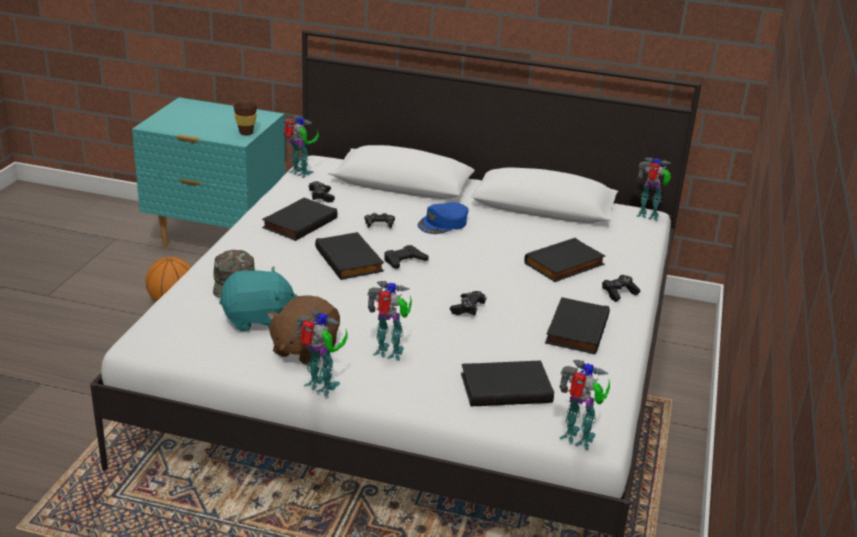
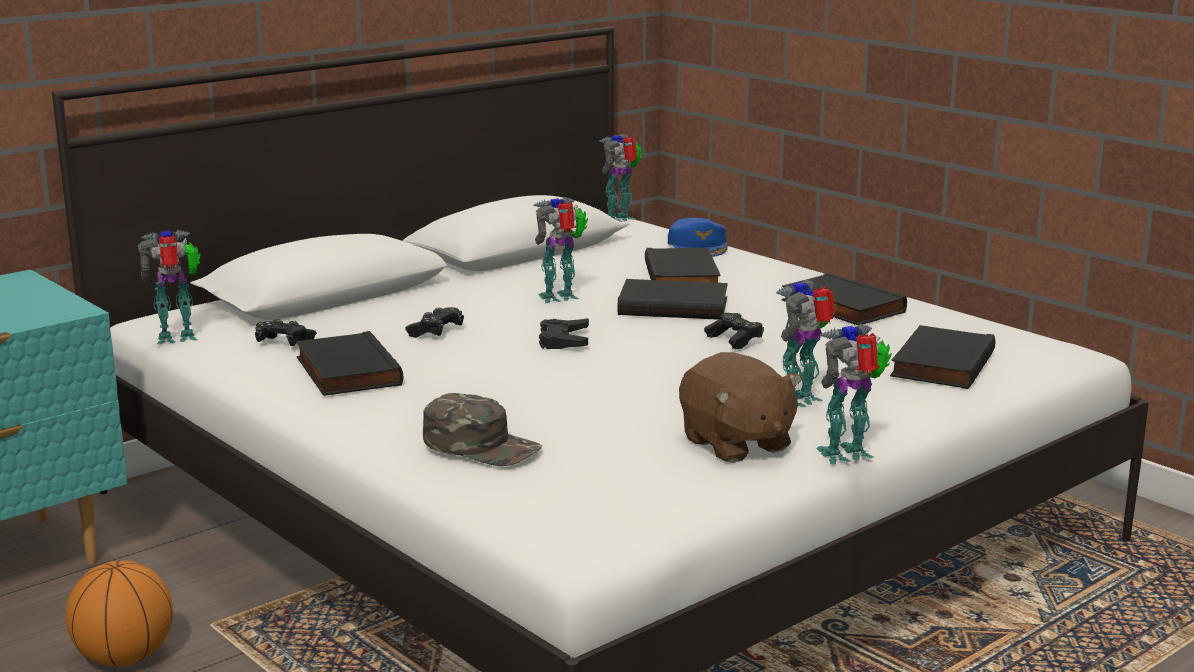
camera: 55 degrees left, 10 degrees down
(246, 133) = (54, 302): brown cup -> none
(257, 319) = (620, 451): turquoise plush toy -> none
(351, 260) = (516, 366): black book -> black book (674, 306)
(443, 224) = (487, 301): blue cap -> blue cap (698, 246)
(578, 440) = (1076, 361): toy robot -> toy robot (561, 298)
(619, 293) = (781, 272): black game controller -> none

